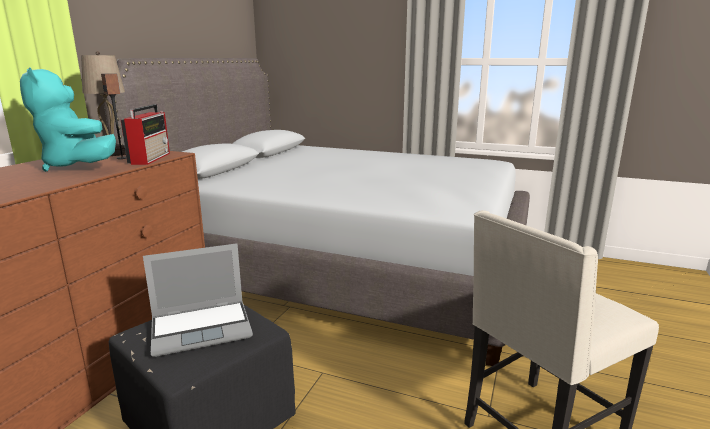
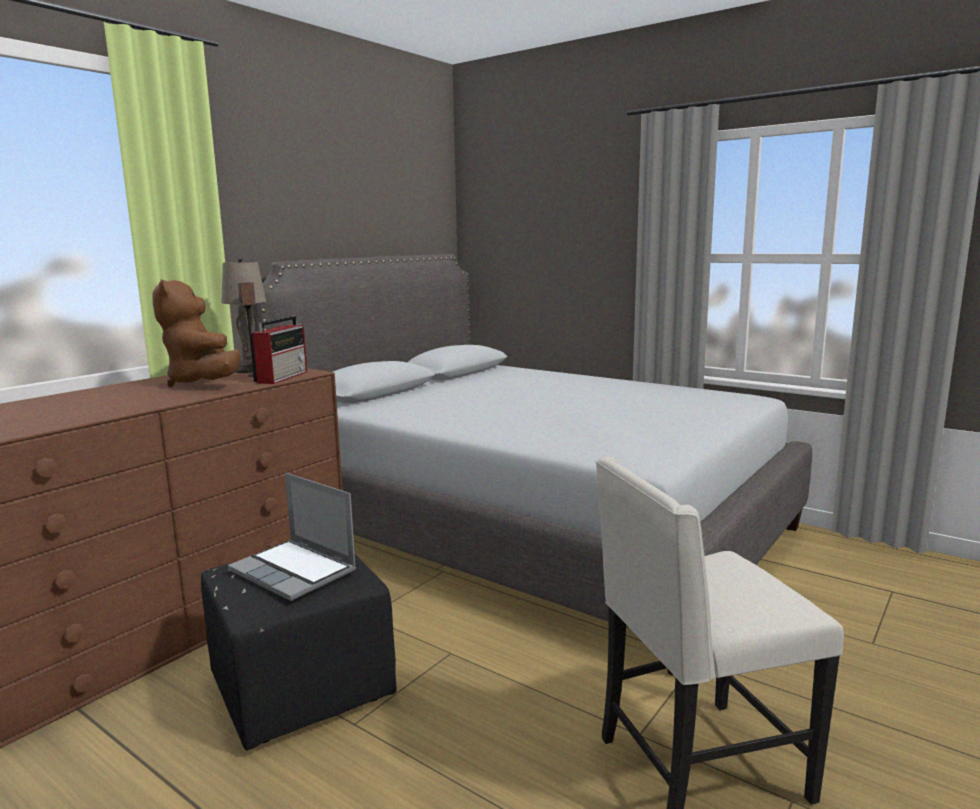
camera: 15 degrees right, 5 degrees down
(77, 166) = (203, 383): turquoise plush toy -> brown plush toy
(202, 328) = (295, 571): laptop -> laptop turned 45 degrees clockwise

